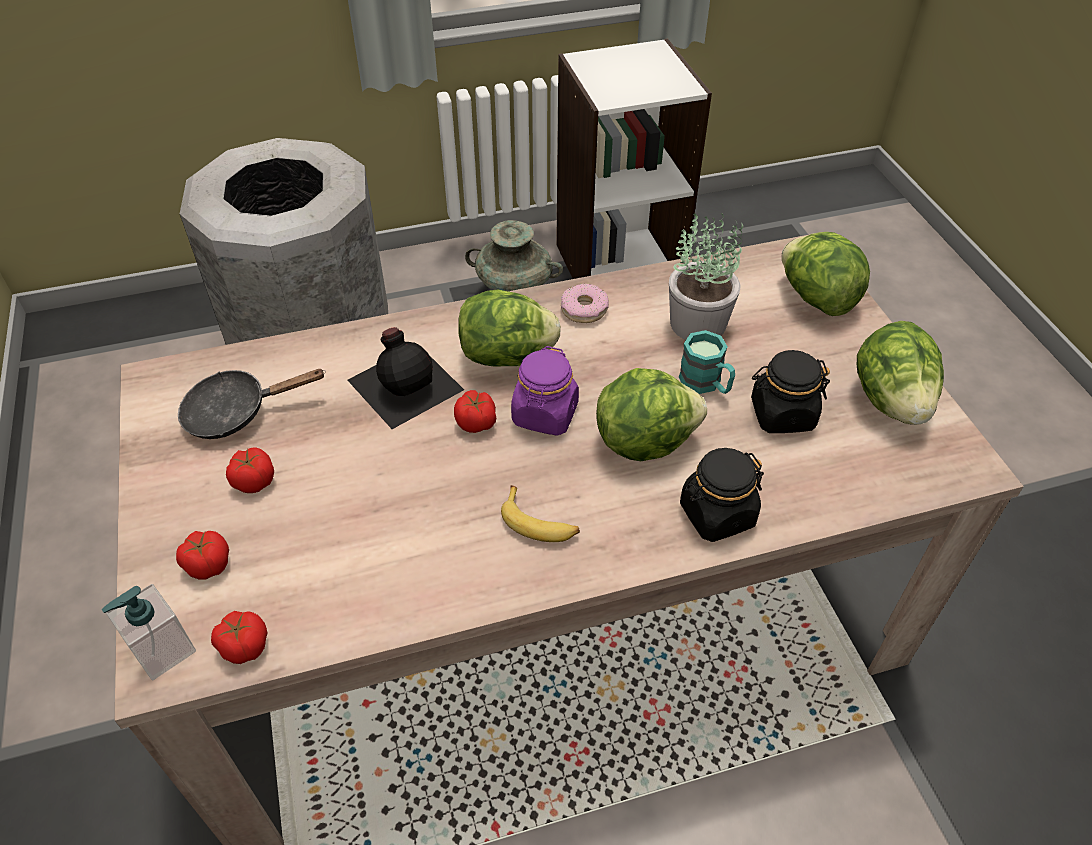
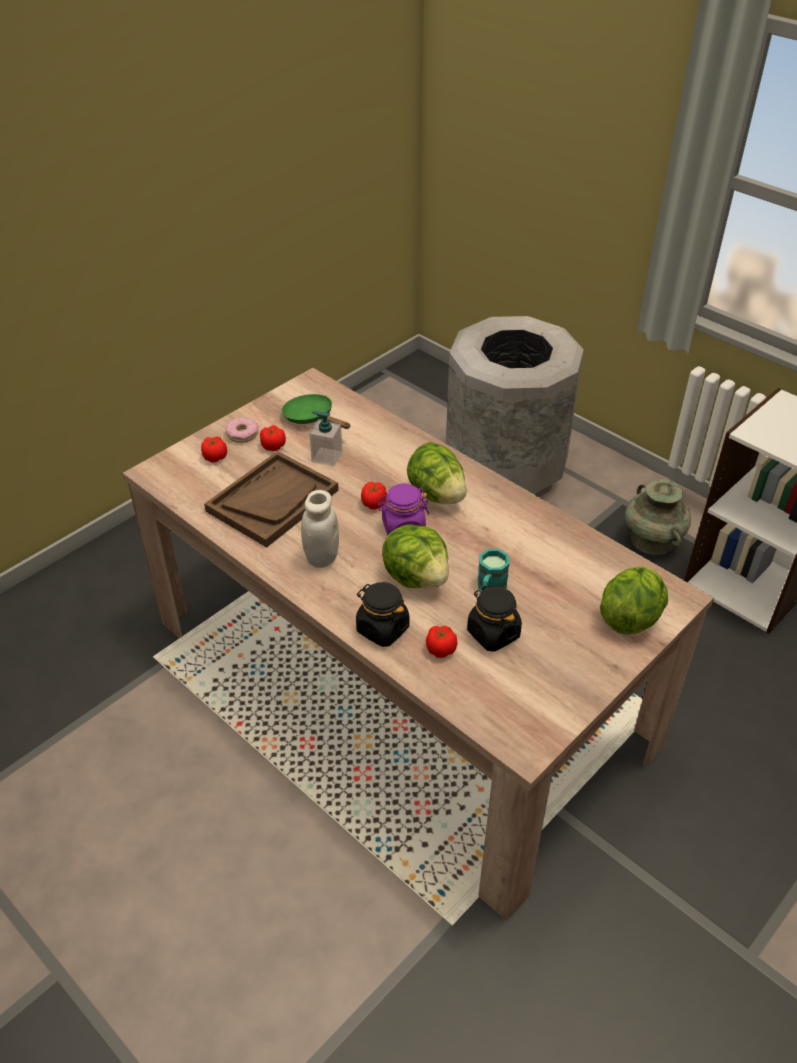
camera: 60 degrees right, 5 degrees down
(163, 650) = (162, 467): soap dispenser -> soap dispenser (326, 456)
(236, 412) = (312, 418): black frying pan -> green frying pan
(244, 647) = (179, 490): tomato -> tomato (440, 649)
(375, 531) = (272, 500): none -> brown tray
(405, 383) = (381, 465): black bottle -> none
(539, 522) = (321, 557): banana -> white jar
(583, 309) = (508, 509): donut -> donut (242, 434)
(698, 323) = (545, 565): potted plant -> none
(890, 400) = (555, 687): lettuce -> none

